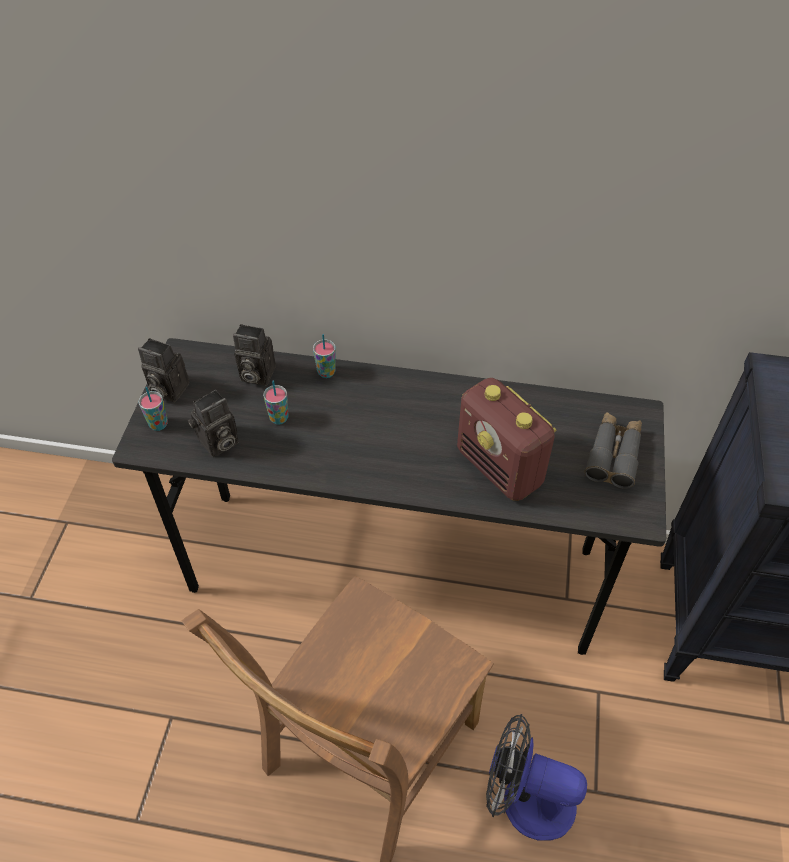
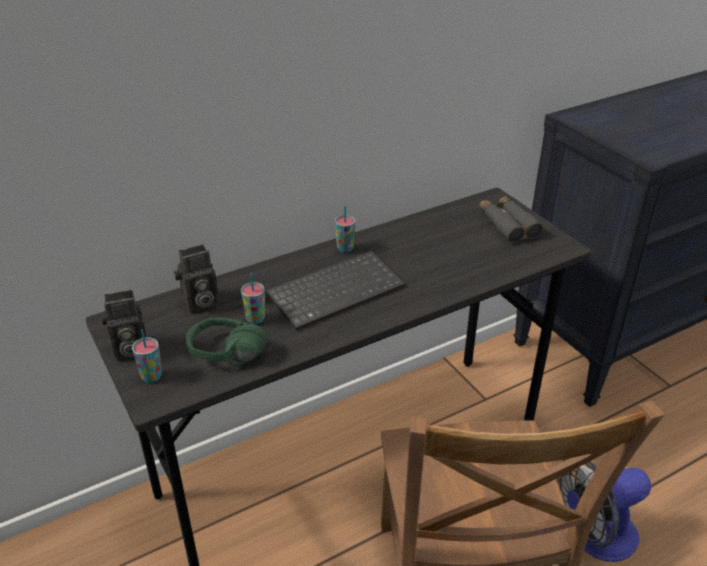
camera: 40 degrees left, 15 degrees down
(218, 443) = (224, 360): camera -> green headphones
(326, 372) = (257, 274): cup -> cup (345, 248)
(370, 430) = (336, 290): none -> keyboard
(500, 468) = (451, 265): radio -> none

